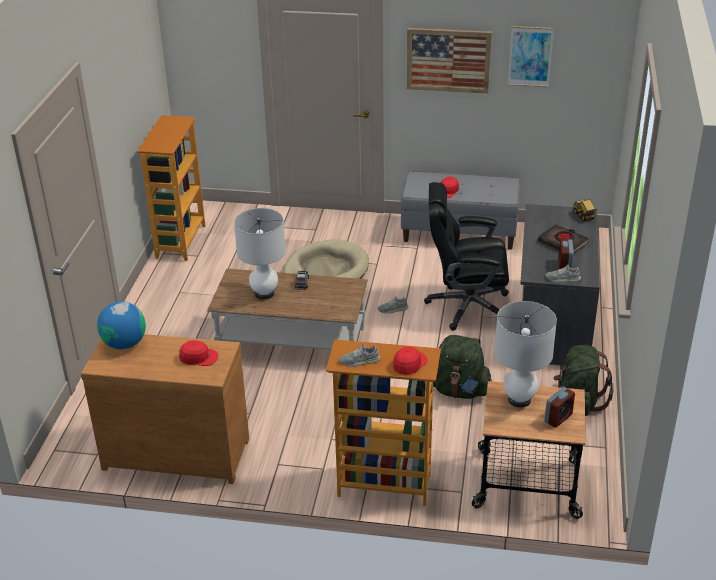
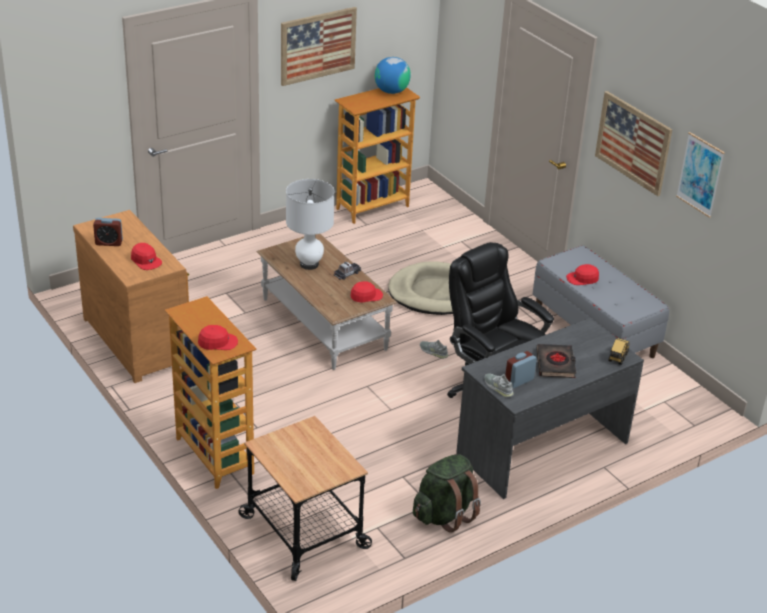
camera: 45 degrees right, 0 degrees up
(116, 102) = (318, 45): none -> picture
(124, 343) = (124, 224): globe -> globe (391, 91)
(342, 288) = (366, 296): none -> red cap
(359, 361) = (193, 319): grey shoe -> none
(459, 390) = (374, 439): green backpack -> none
(519, 400) = (309, 443): white table lamp -> none
(558, 418) = (310, 473): alarm clock -> alarm clock (109, 242)

